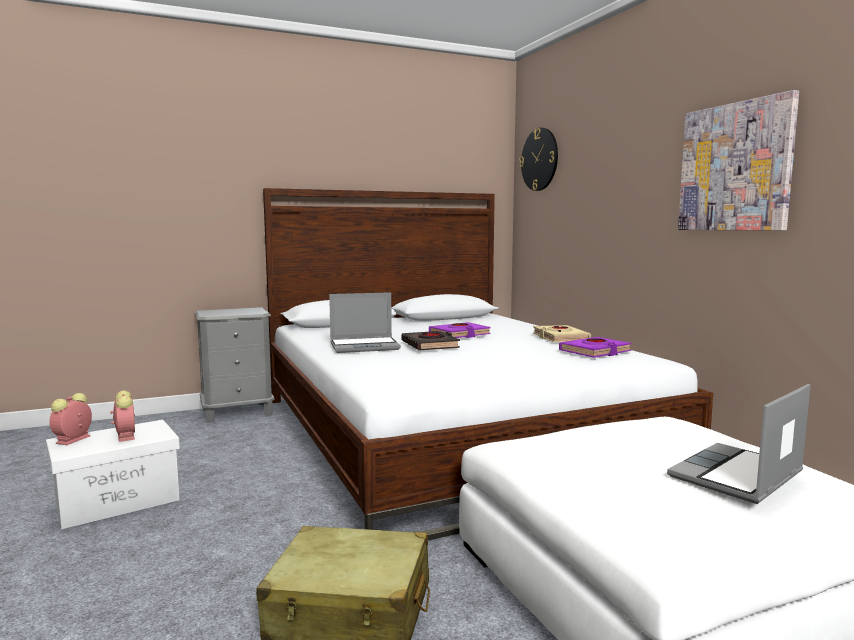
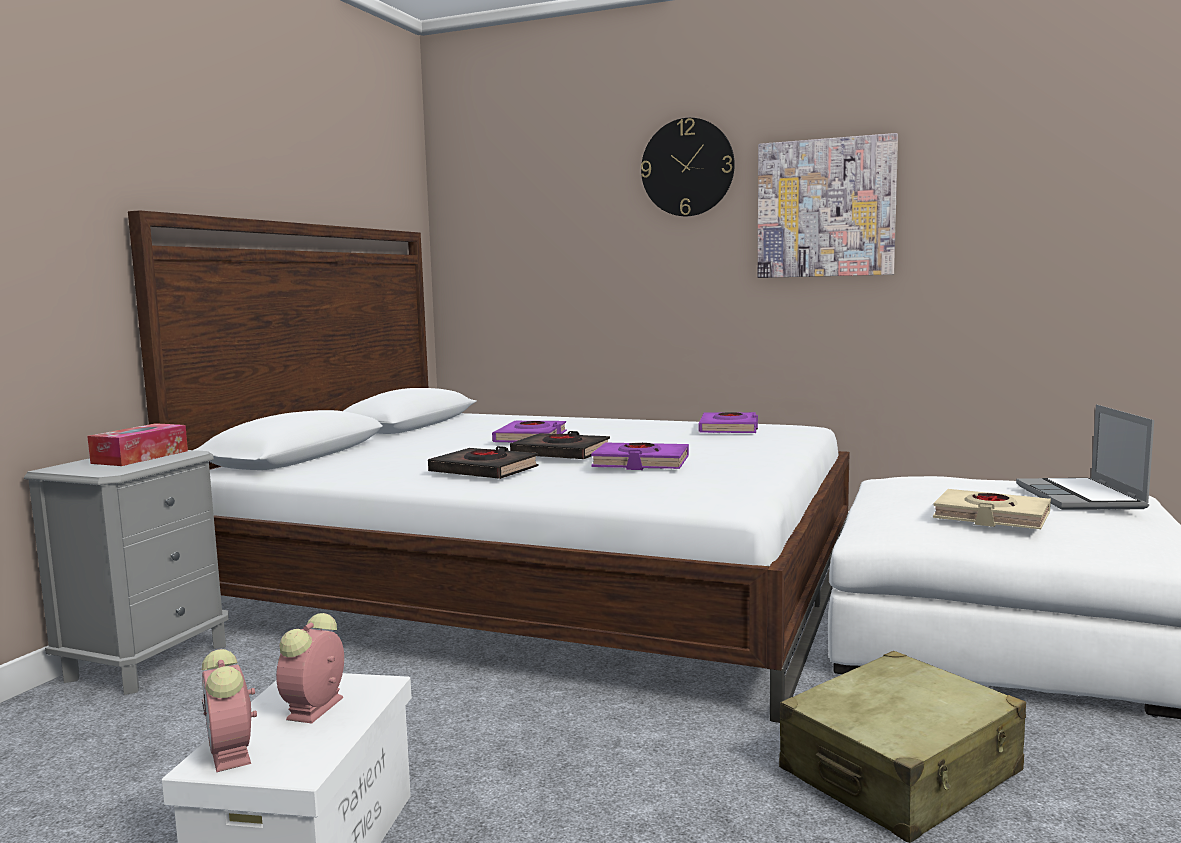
camera: 45 degrees left, 0 degrees up
(125, 436) = (314, 710): alarm clock -> alarm clock turned 90 degrees counterclockwise
(241, 311) = (140, 457): none -> tissue box
(365, 346) = (484, 470): laptop -> black book
(434, 359) = (640, 463): none -> purple book
(539, 159) = (490, 185): wall clock -> wall clock (687, 167)
(560, 338) = (645, 423): beige book -> beige book (991, 517)

